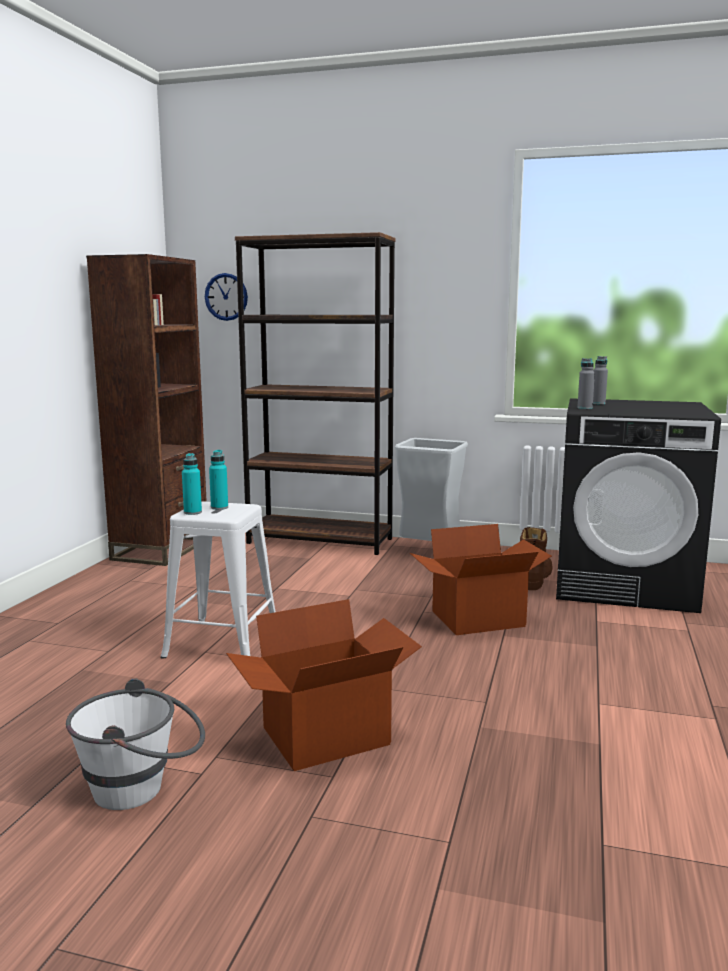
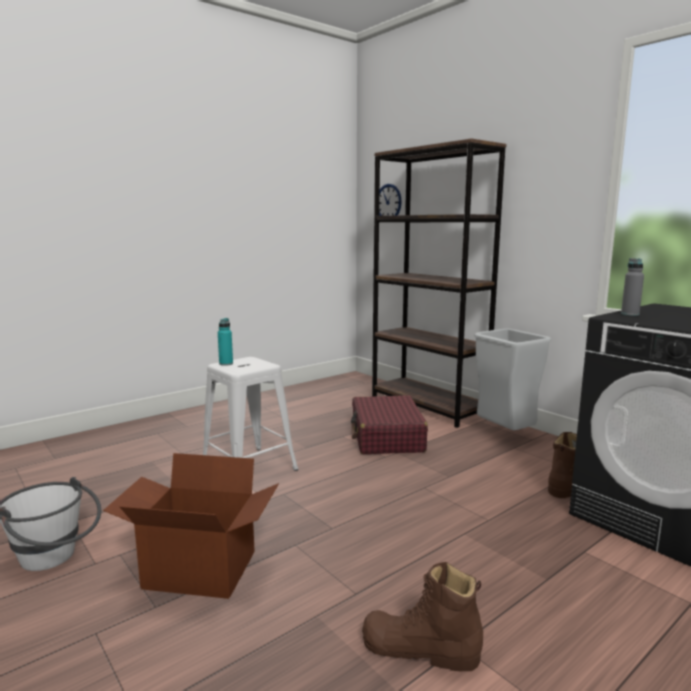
camera: 35 degrees right, 0 degrees up
(161, 549) = (312, 390): brown bookcase -> none
(219, 507) = (250, 363): turquoise bottle -> none
(324, 578) = (386, 437): none -> red suitcase
(478, 620) = (462, 510): cardboard box -> none
(579, 716) = (420, 649): none -> brown boot
(598, 403) = (666, 311): grey bottle -> none

